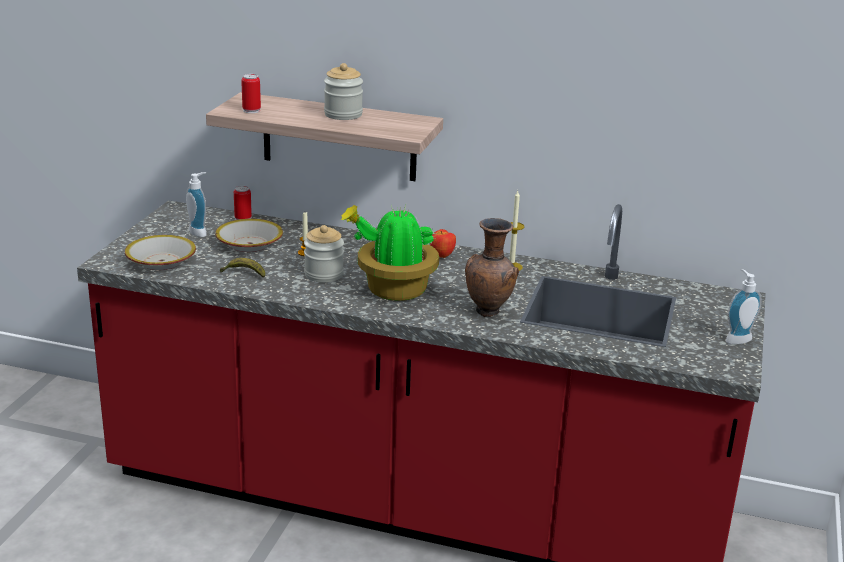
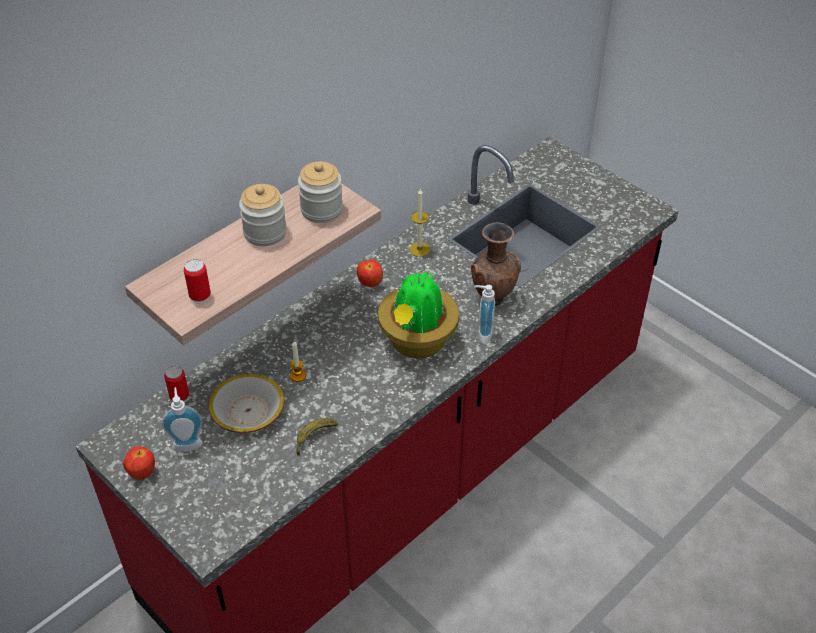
camera: 60 degrees left, 20 degrees up
(160, 225) = (142, 473): none -> apple
(161, 262) = (240, 497): bowl -> none
(324, 274) = (354, 378): jar -> jar (321, 209)
(736, 338) = (608, 186): soap dispenser -> soap dispenser (481, 334)

